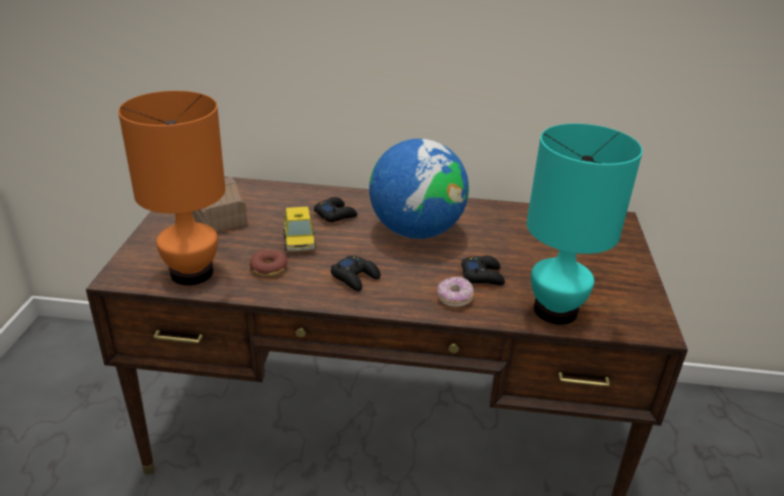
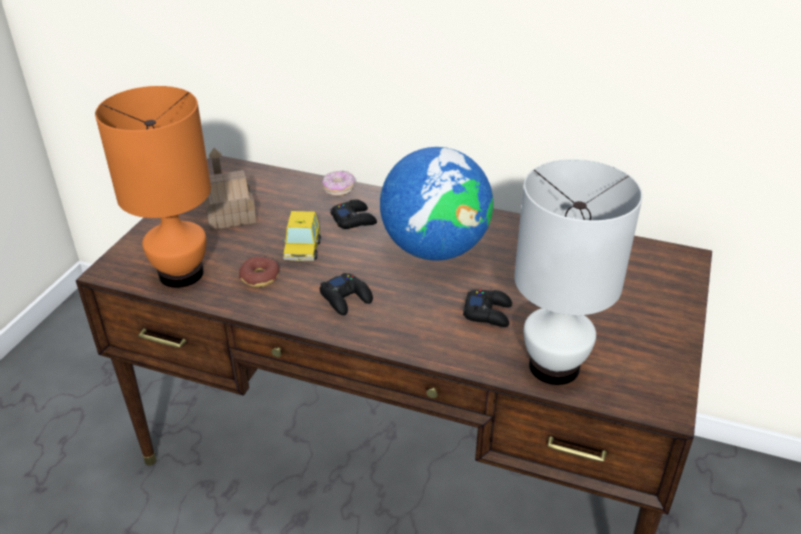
camera: 15 degrees right, 5 degrees up
(454, 298) = (444, 337): donut -> donut (339, 190)
(554, 311) = (553, 367): turquoise table lamp -> white table lamp

